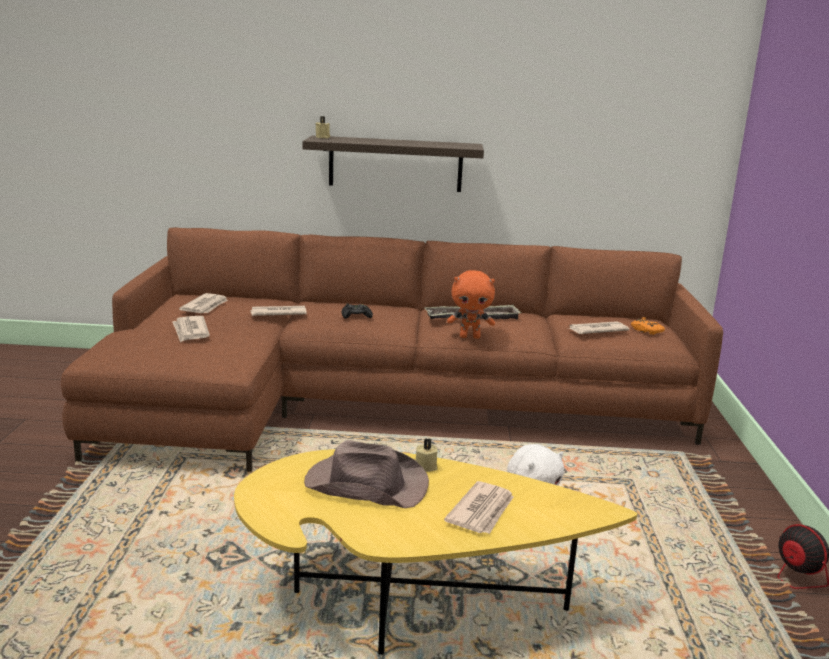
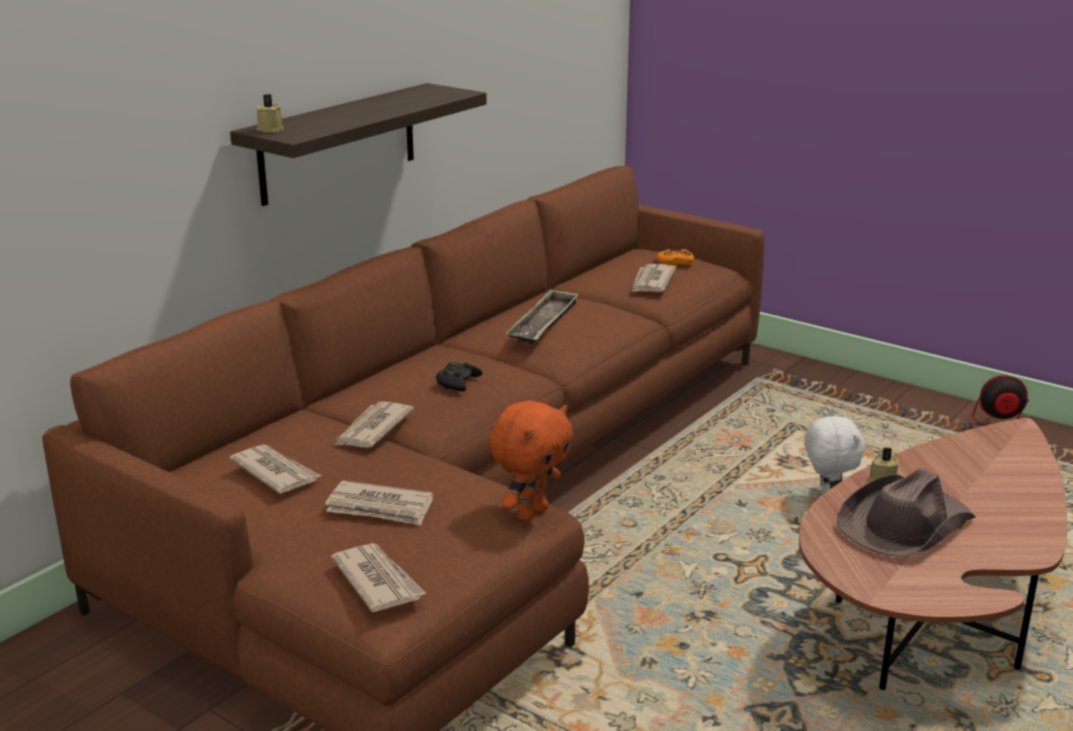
camera: 55 degrees left, 5 degrees up
(407, 599) = (930, 623): yellow coffee table -> brown coffee table
(470, 337) = (592, 345): orange plush toy -> orange plush toy (531, 513)
(482, 511) = (994, 482): newspaper -> newspaper (378, 580)

